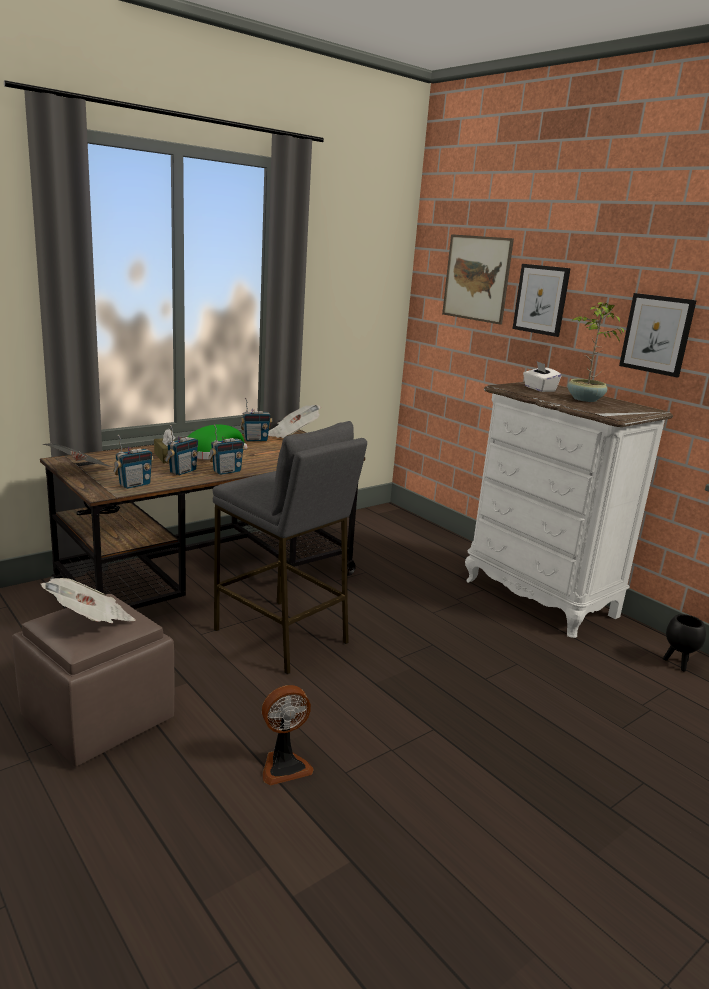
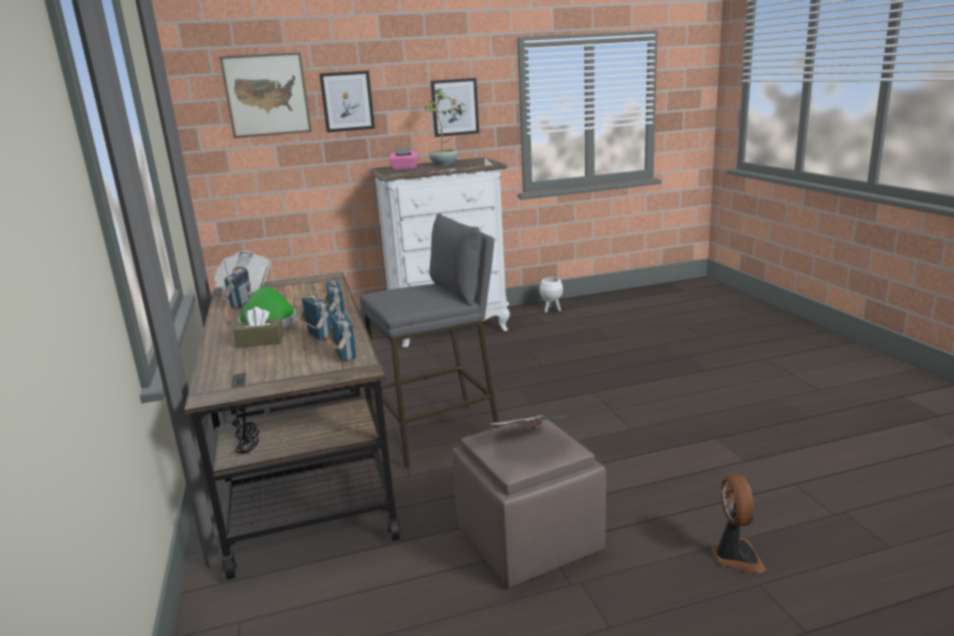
camera: 65 degrees left, 0 degrees up
(81, 472) = (275, 381): newspaper -> none
(284, 766) = (619, 451): fan -> fan (735, 556)
(539, 389) = (404, 169): white tissue box -> pink tissue box
(677, 663) = (551, 310): black planter -> white planter

